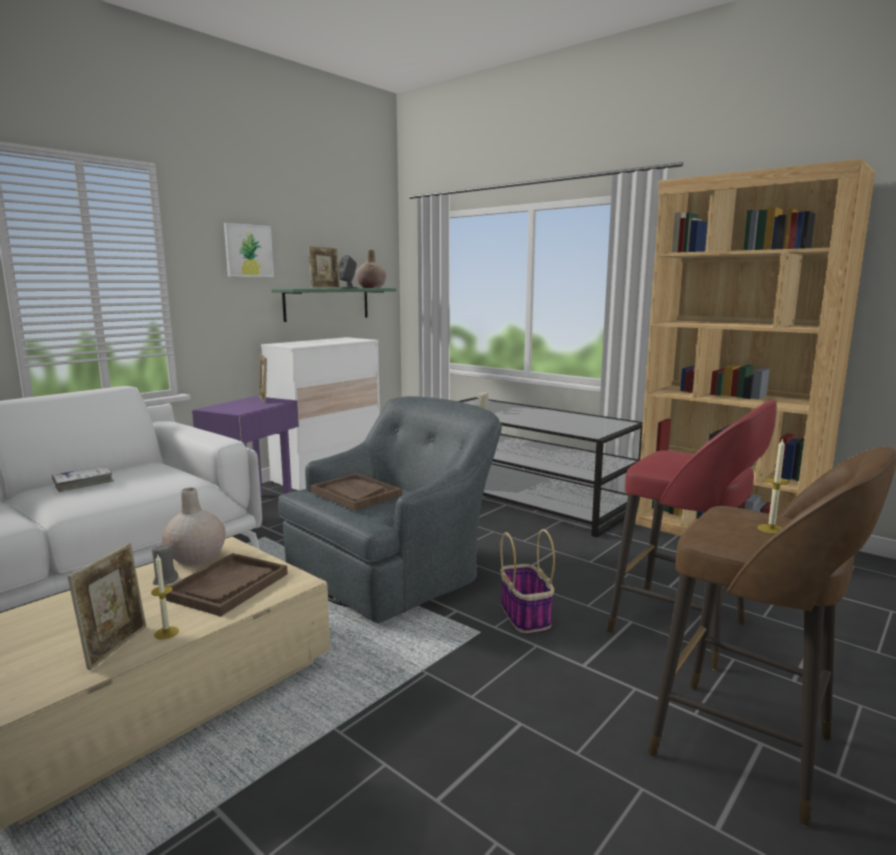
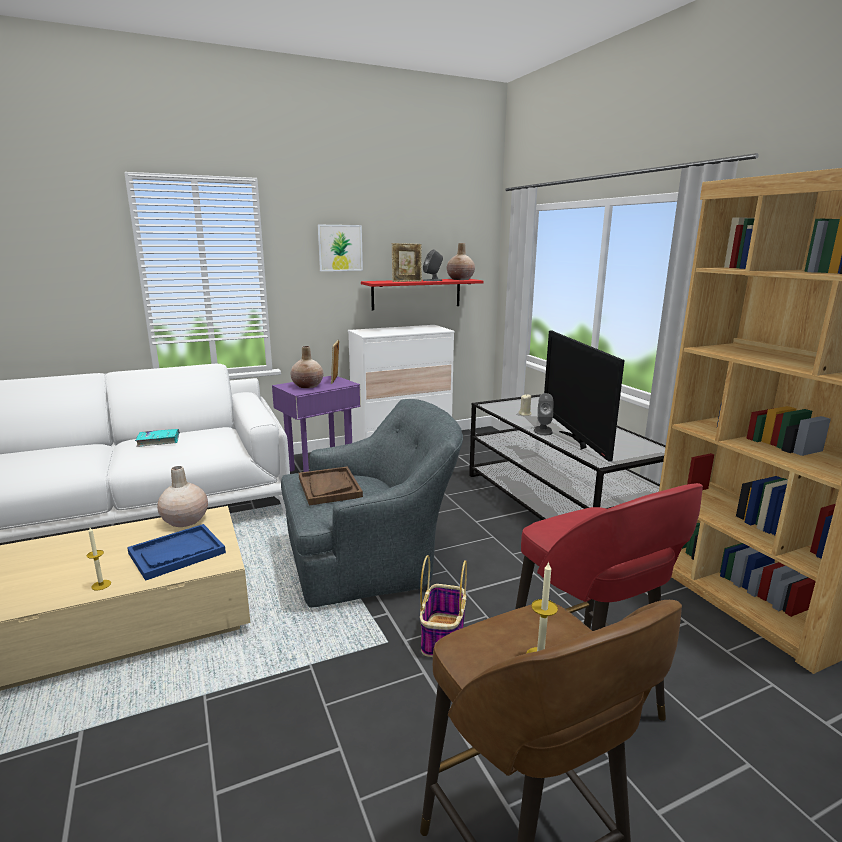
camera: 25 degrees right, 5 degrees up
(84, 483) = (158, 441): white book -> turquoise book
(116, 646) = (64, 587): picture frame -> none
(165, 580) = (146, 537): grey candle -> none
(227, 586) = (177, 553): brown tray -> blue tray
(239, 406) = (308, 386): none -> beige vase
(327, 304) = (416, 294): green shelf -> red shelf
(516, 421) = (543, 430): none -> grey speaker
(551, 424) = (575, 440): none -> television

